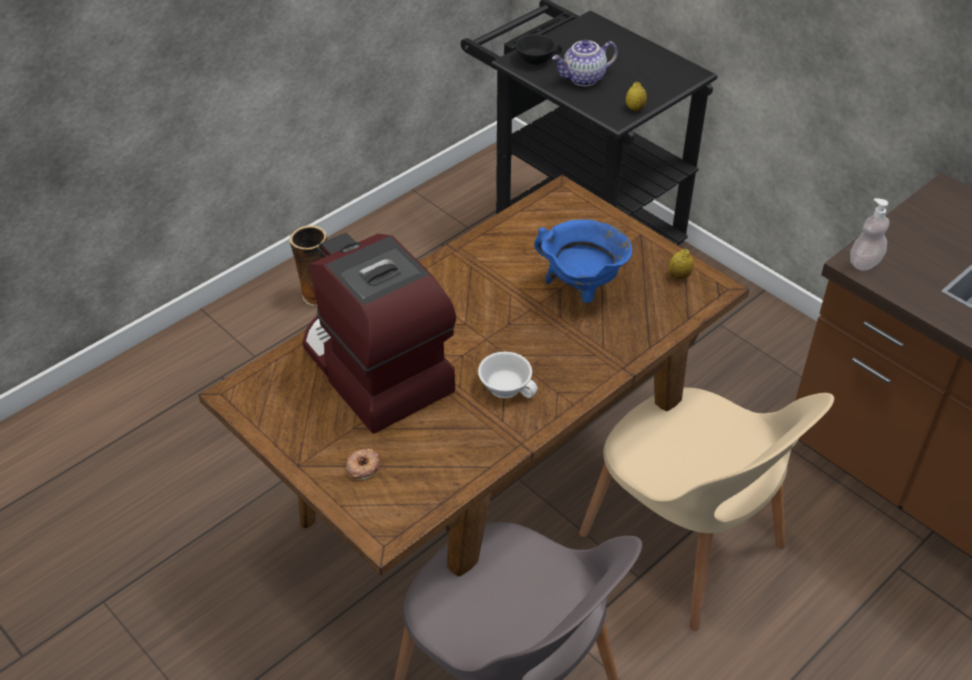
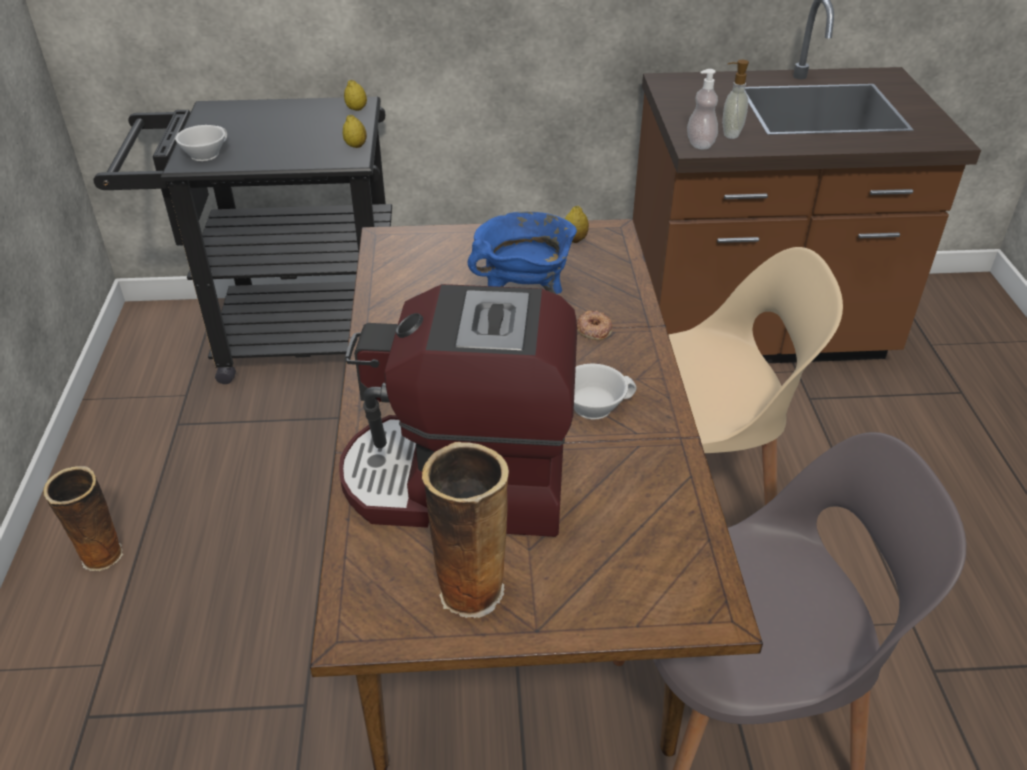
camera: 50 degrees left, 5 degrees down
(301, 421) = (470, 589): none -> vase
(363, 467) = (596, 573): donut -> donut (593, 329)
(536, 58) = (204, 153): black cup -> white cup
(583, 79) = (275, 147): teapot -> none
(682, 77) = (356, 109): none -> lemon
(908, 270) = (730, 134): none -> soap dispenser

